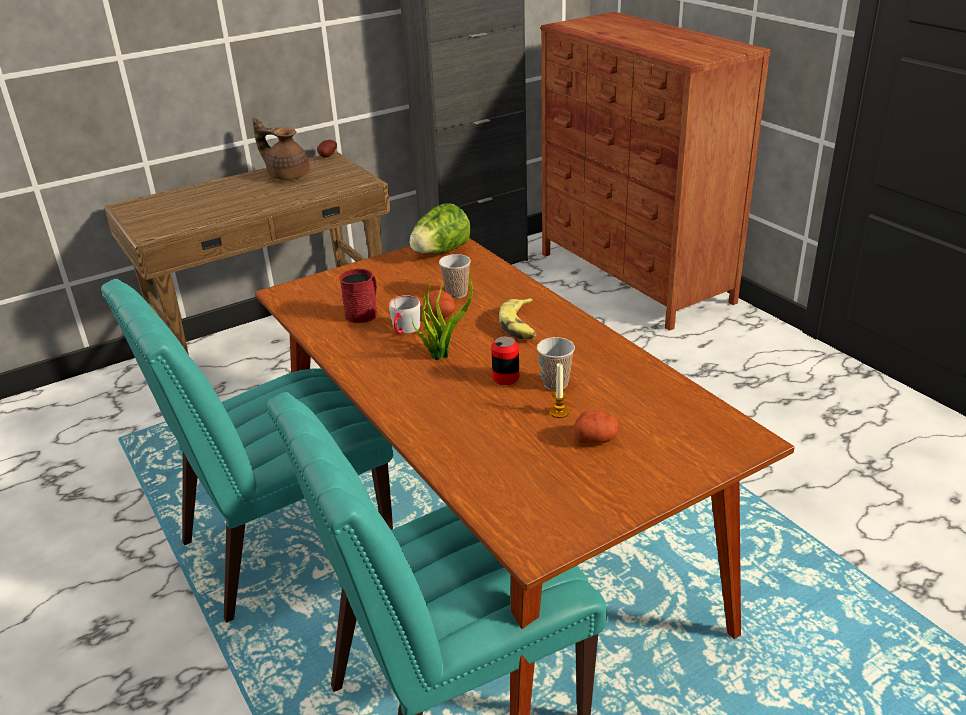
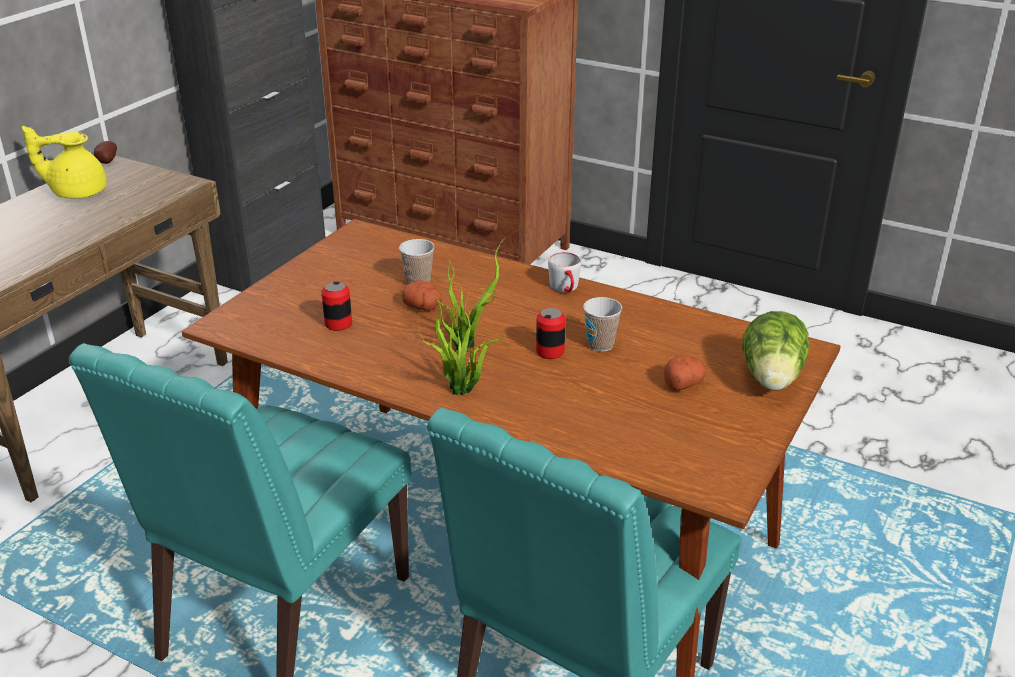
camera: 30 degrees left, 0 degrees up
(287, 175) = (77, 192): brown teapot -> yellow teapot
(364, 312) = (338, 324): red mug -> can
(402, 392) = (462, 391): none -> potted plant
(404, 331) = (402, 332): grey mug -> grey mug (566, 289)
(441, 252) = (358, 244): lettuce -> lettuce (772, 379)
(520, 326) = (515, 299): banana -> none
(559, 412) = (629, 369): candle -> none

